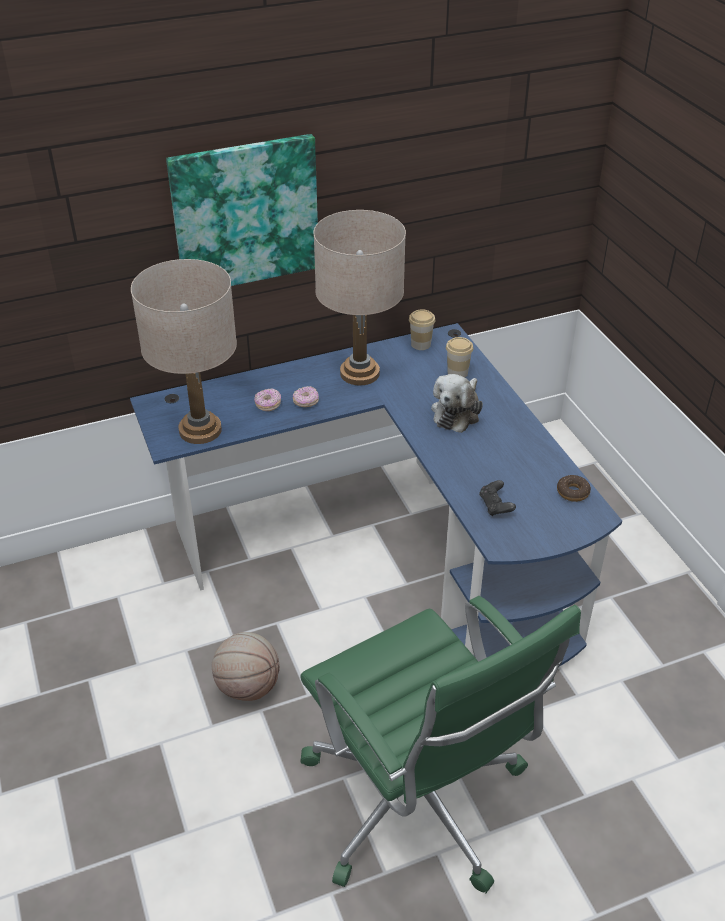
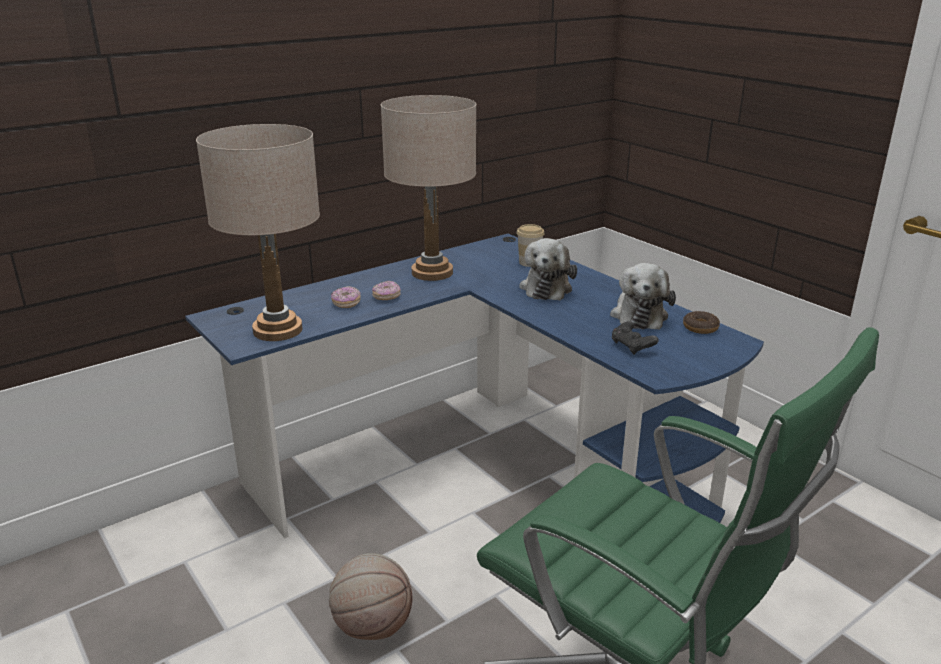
camera: 15 degrees left, 15 degrees down
(245, 213) = (305, 95): picture -> none
(421, 344) = (481, 249): cup -> none
(524, 465) = (639, 315): none -> plush toy

